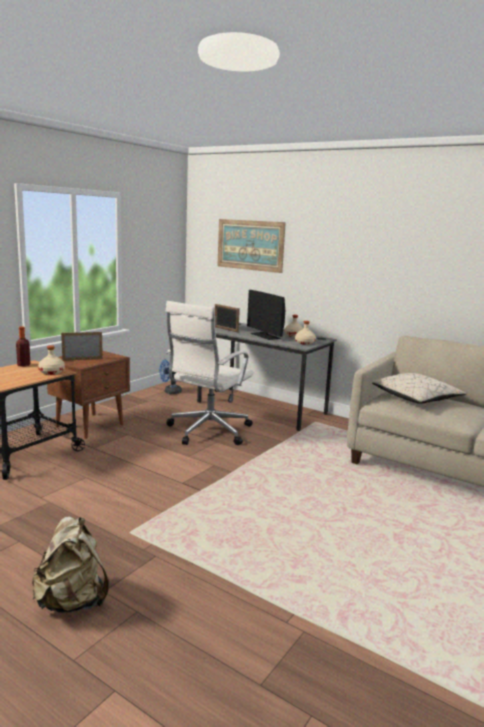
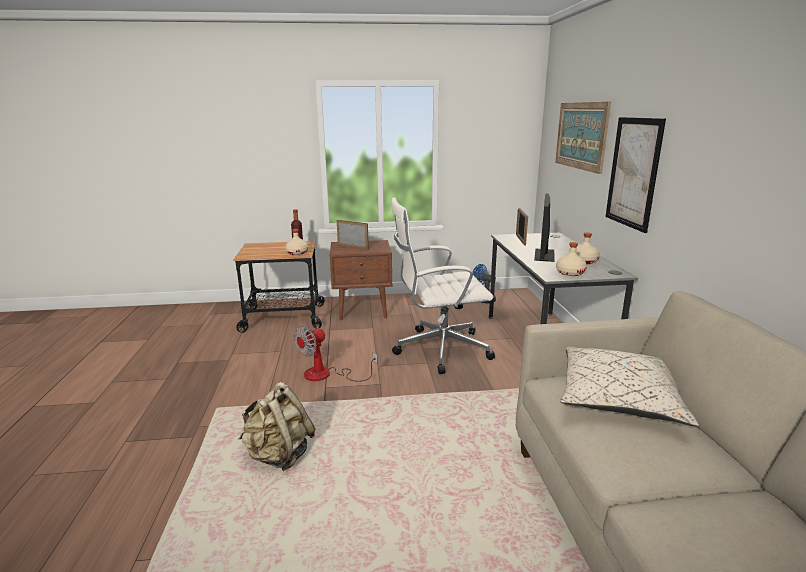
camera: 50 degrees right, 5 degrees up
(72, 601) = (103, 436): beige backpack -> beige backpack (279, 455)
(165, 476) = (326, 375): none -> fan
(318, 271) = (633, 173): none -> picture

